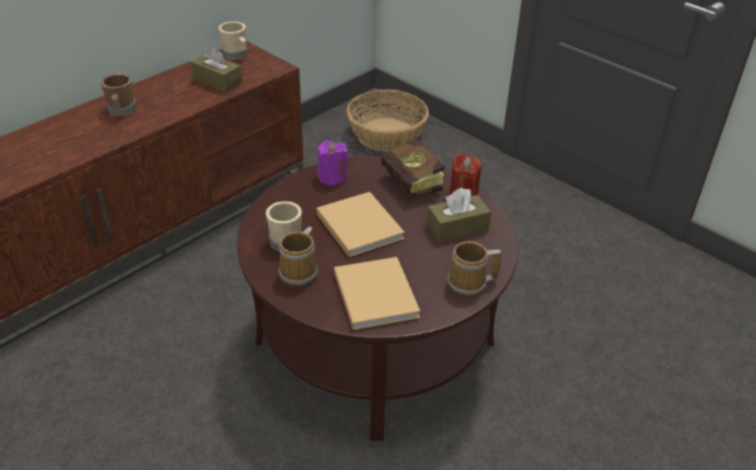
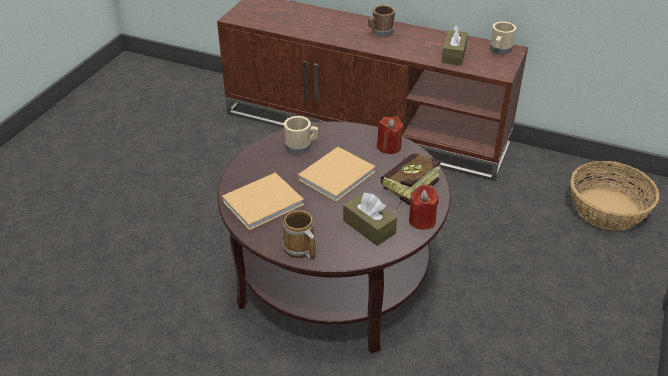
camera: 70 degrees right, 0 degrees up
(301, 273) = (268, 163): mug -> none
(332, 177) = (389, 147): purple candle -> red candle

